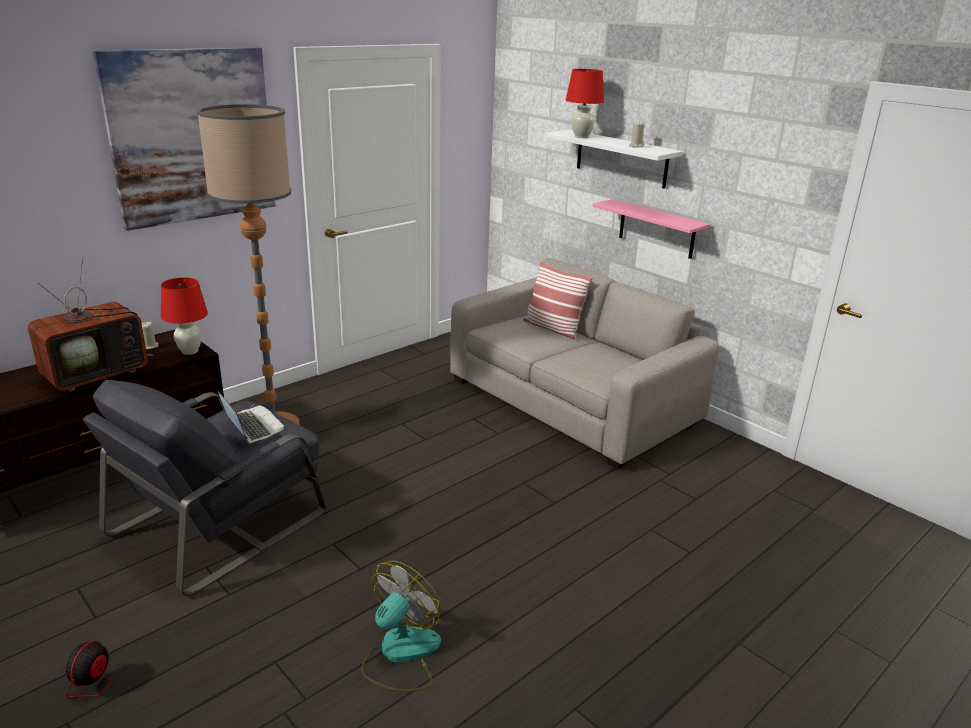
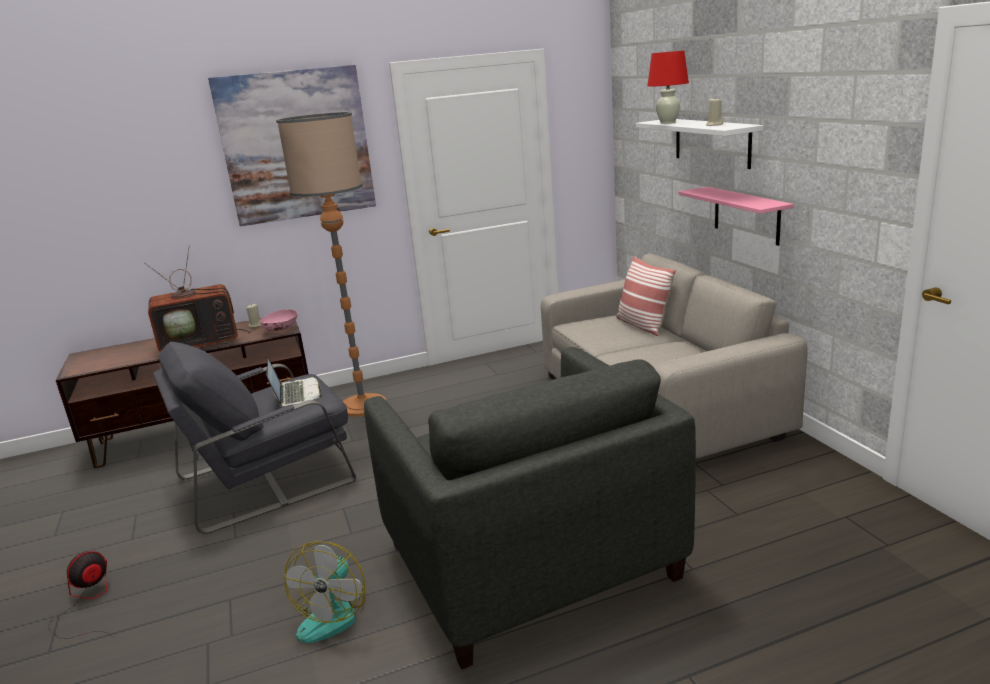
camera: 25 degrees right, 5 degrees down
(190, 351) = (281, 330): red table lamp -> pink bowl
(400, 654) = (333, 614): fan -> fan turned 135 degrees clockwise
(552, 567) = (529, 560): none -> grey armchair

